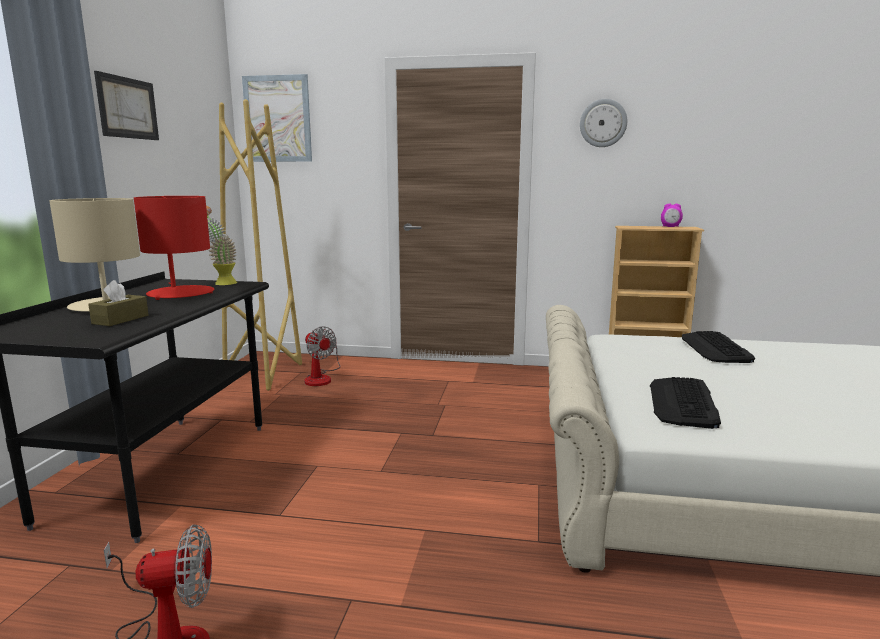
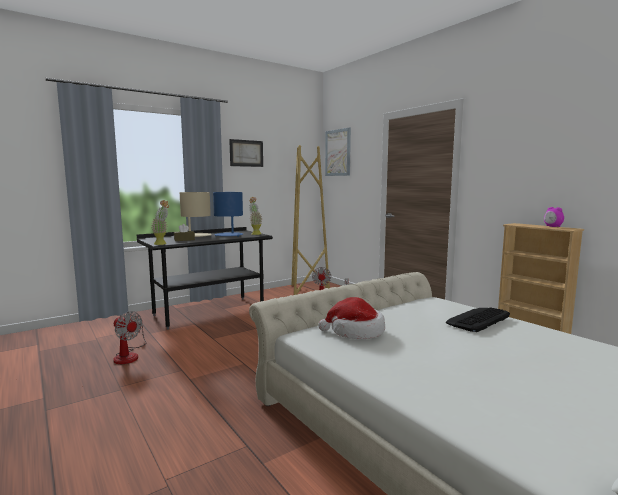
camera: 45 degrees right, 5 degrees down
(109, 338) = (162, 244): none -> potted plant
(180, 293) = (229, 235): red table lamp -> blue table lamp
(603, 123) = (508, 143): wall clock -> none
(682, 402) = (355, 332): keyboard -> hat

